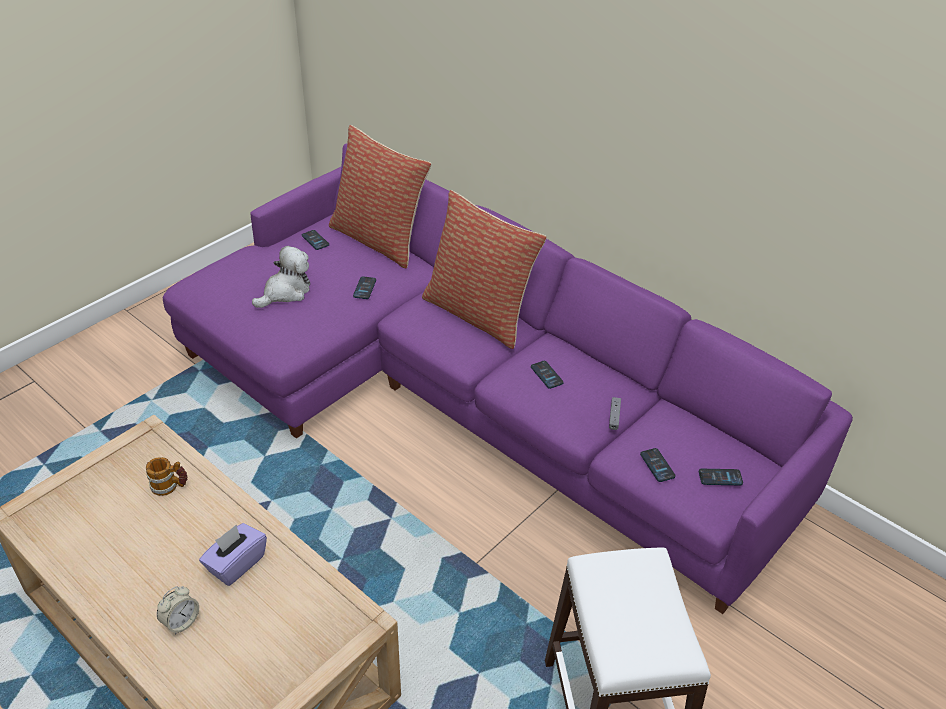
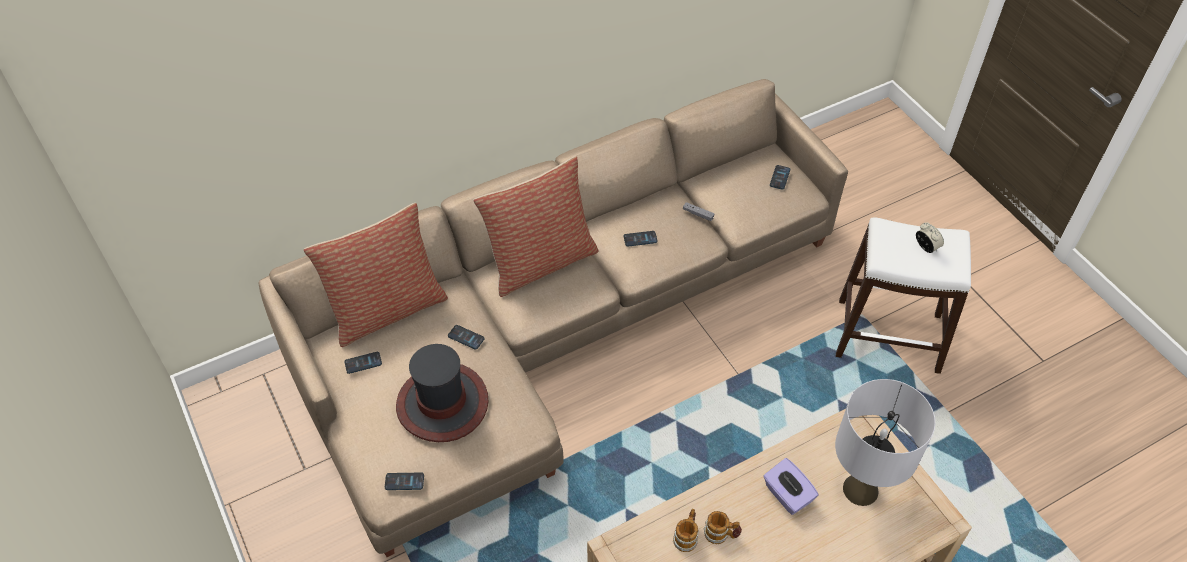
camera: 70 degrees left, 10 degrees up
(175, 514) = (721, 534): none -> mug
(181, 622) = (836, 541): alarm clock -> alarm clock (926, 247)
(258, 636) = (860, 489): none -> grey table lamp
(286, 292) = (443, 403): plush toy -> hat
(466, 395) = (550, 329): purple sofa -> beige sofa
(657, 465) = (758, 206): phone -> phone (404, 481)

